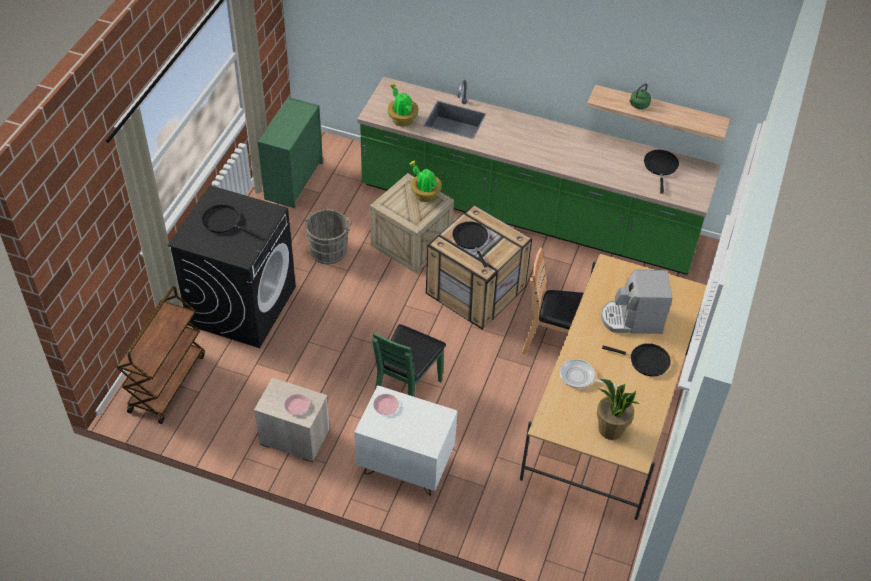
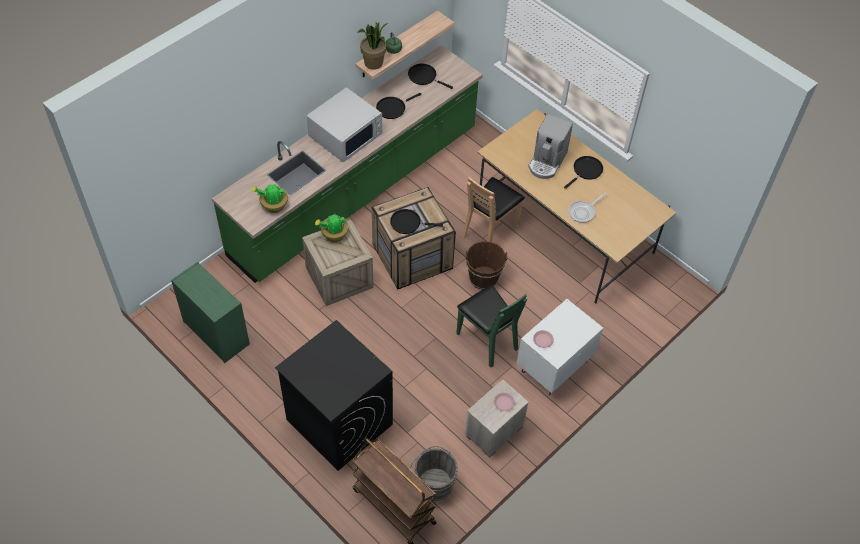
camera: 65 degrees left, 5 degrees up
(223, 222) = (327, 370): black frying pan -> black frying pan (393, 108)
(329, 249) = (313, 336): grey bucket -> grey bucket (432, 483)
(486, 361) = (483, 278): none -> brown bucket
(530, 136) = (346, 135): none -> white microwave
(610, 430) = (634, 215): potted plant -> potted plant (373, 63)

